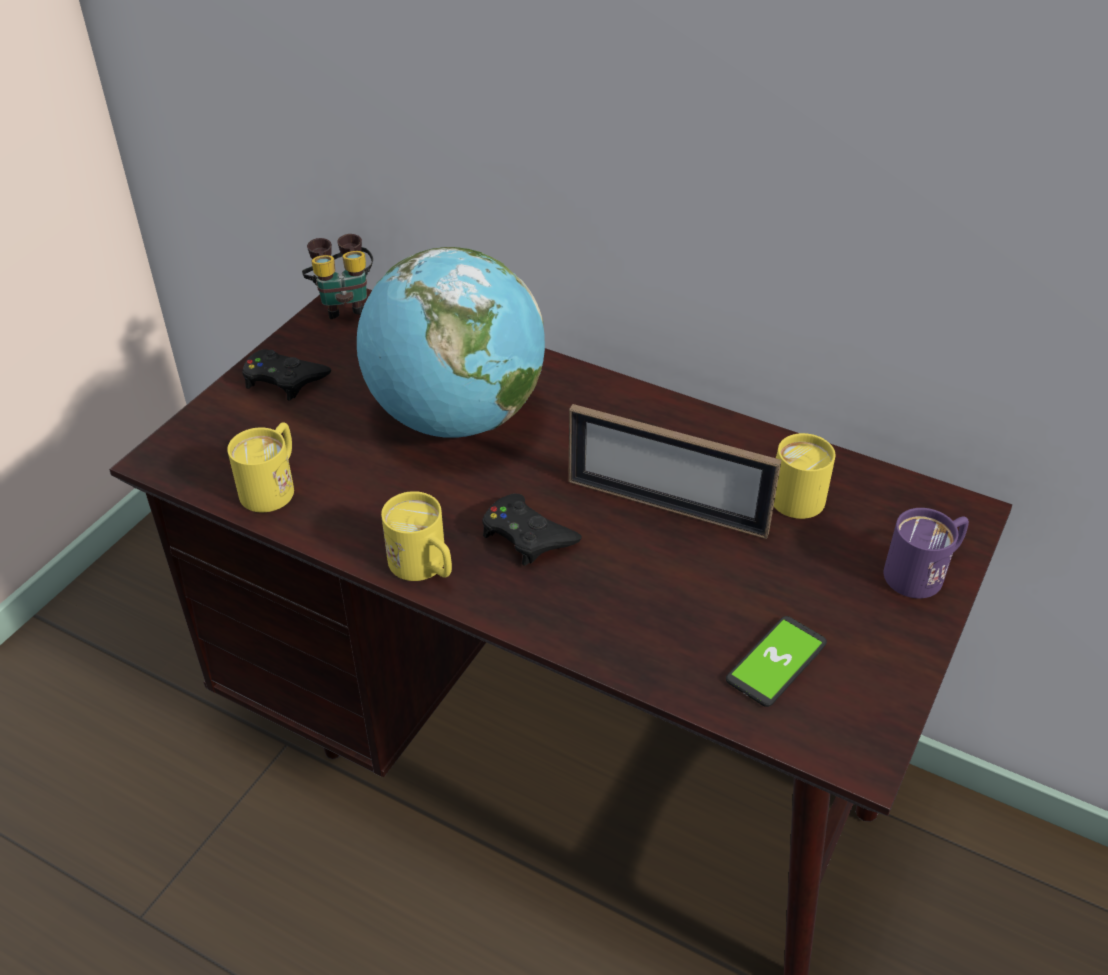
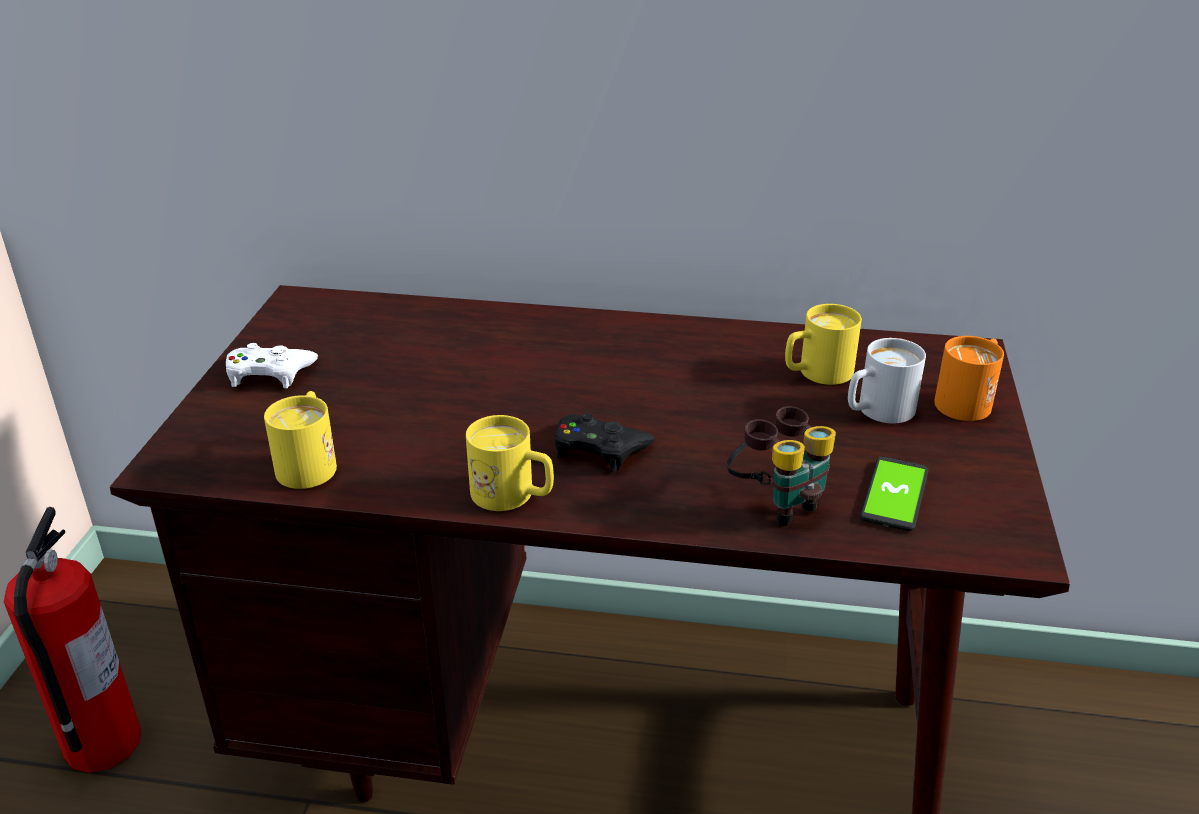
camera: 20 degrees left, 10 degrees down
(145, 642) = (102, 744): none -> fire extinguisher
(284, 379) = (269, 373): black game controller -> white game controller
(343, 304) = (298, 303): binoculars -> binoculars (777, 502)
(456, 418) = (469, 371): globe -> none
(666, 507) = (715, 399): picture frame -> none
(818, 561) = (877, 412): none -> white mug
(923, 572) = (968, 400): purple mug -> orange mug

